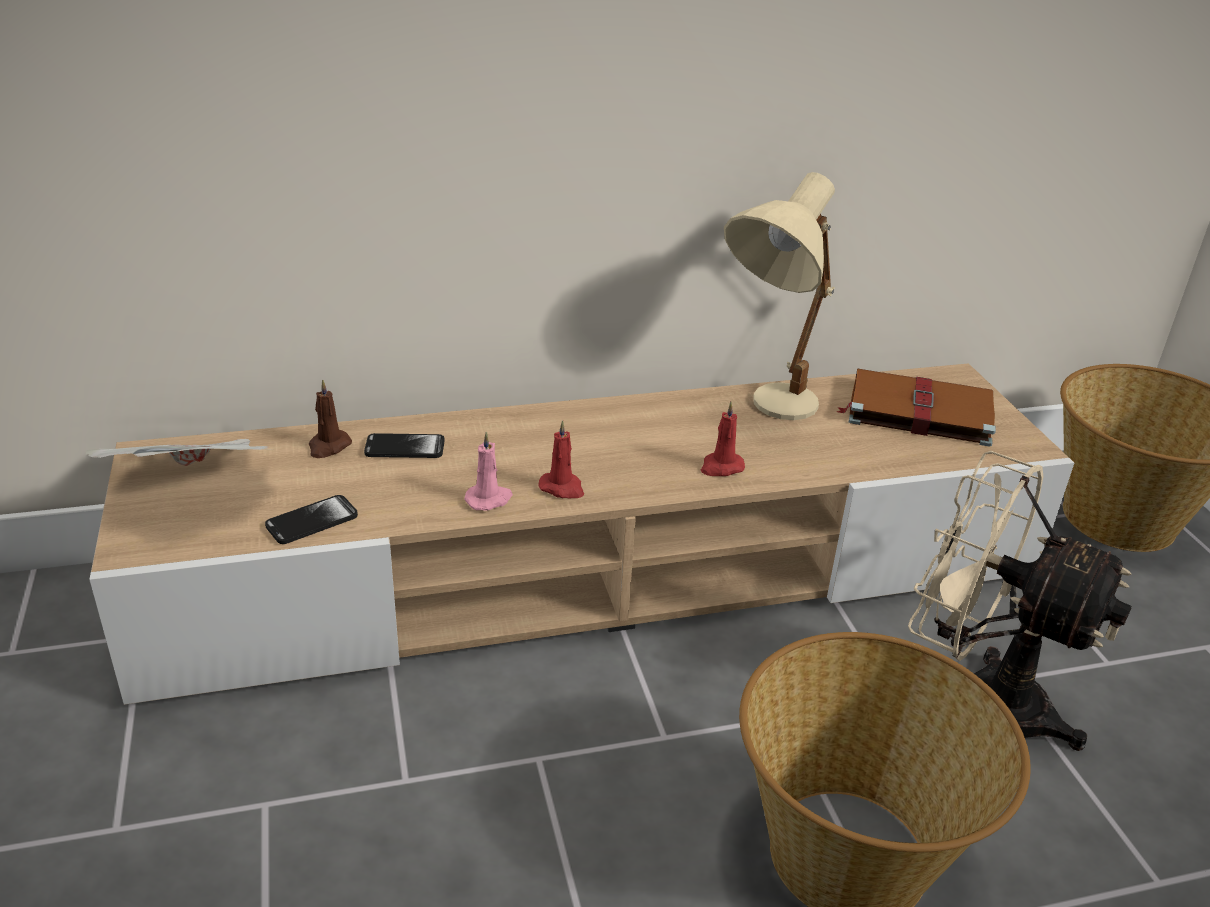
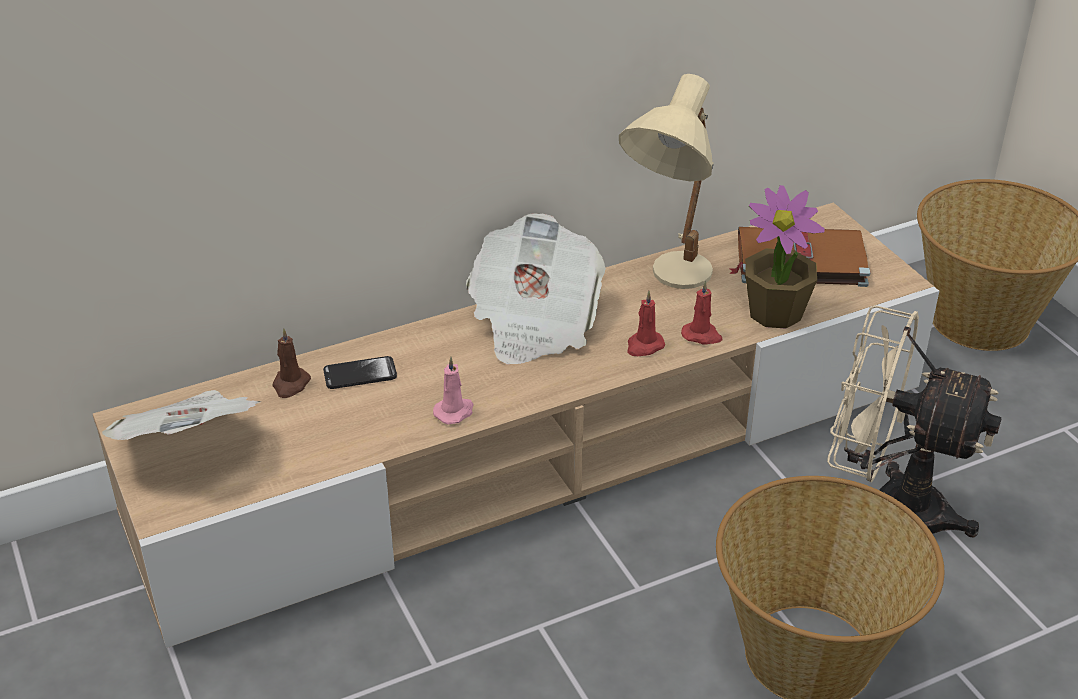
camera: 10 degrees left, 5 degrees up
(312, 521) = (309, 459): phone -> none
(562, 488) = (514, 390): red candle -> red candle (702, 335)
(609, 426) = (534, 322): none -> newspaper
(879, 456) = (775, 312): none -> potted plant

